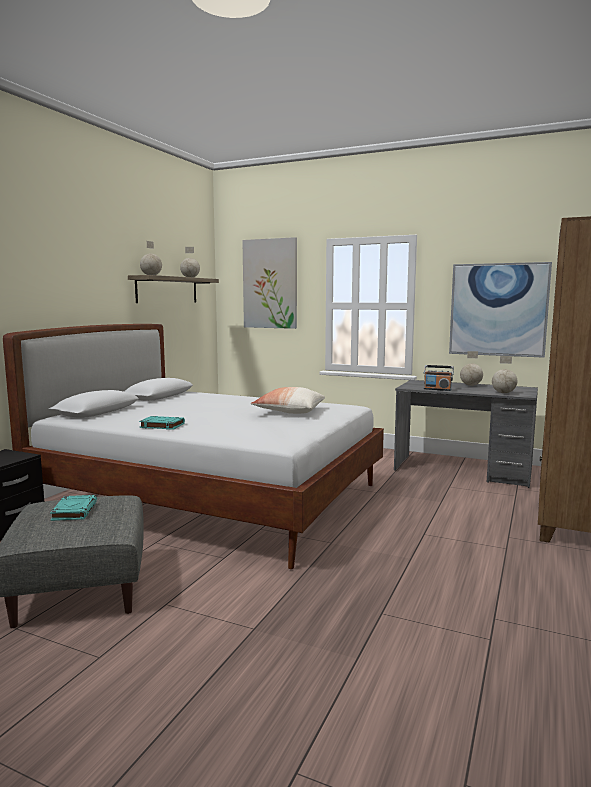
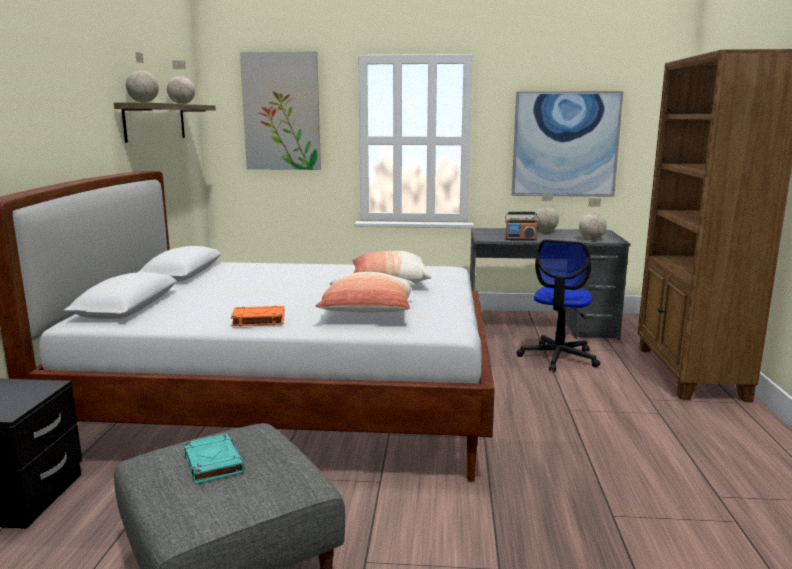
camera: 20 degrees left, 5 degrees up
(161, 426) = (258, 320): turquoise book -> orange book
(240, 427) = (368, 311): none -> pillow
(455, 495) = (558, 357): none -> office chair

